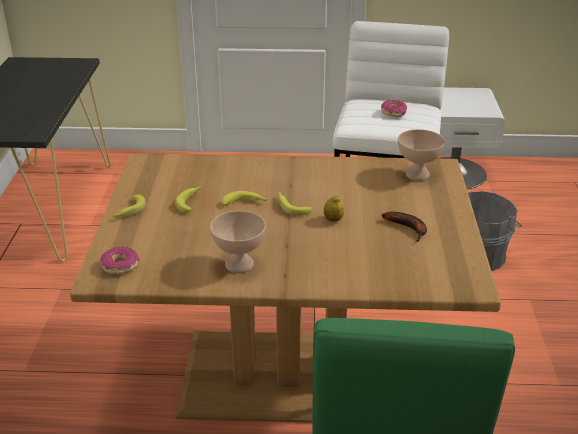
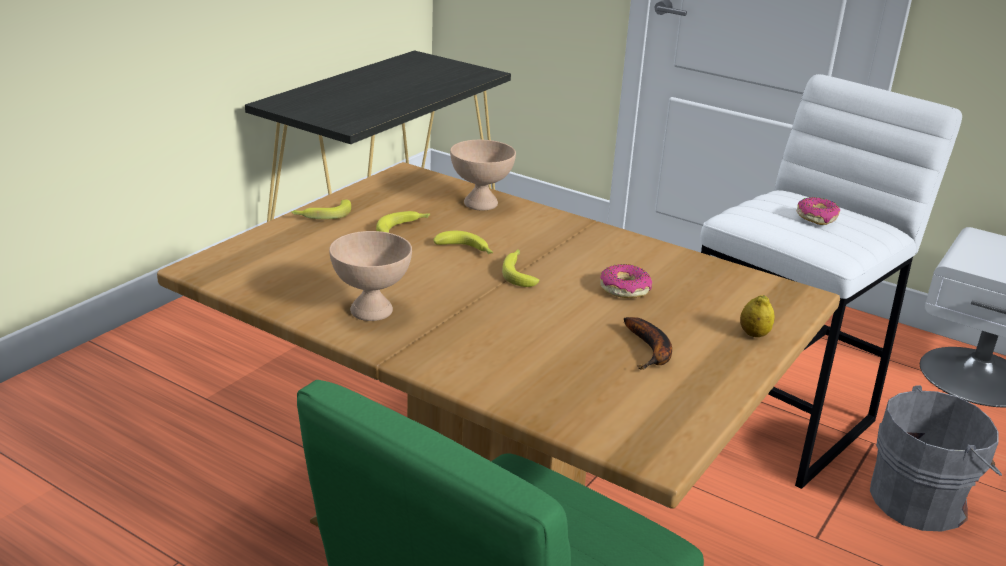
camera: 30 degrees right, 5 degrees down
(120, 265) = (240, 264): donut -> donut (624, 289)
(333, 220) = (556, 305): lemon -> lemon (754, 334)
(418, 174) = (749, 294): beige bowl -> beige bowl (482, 204)

